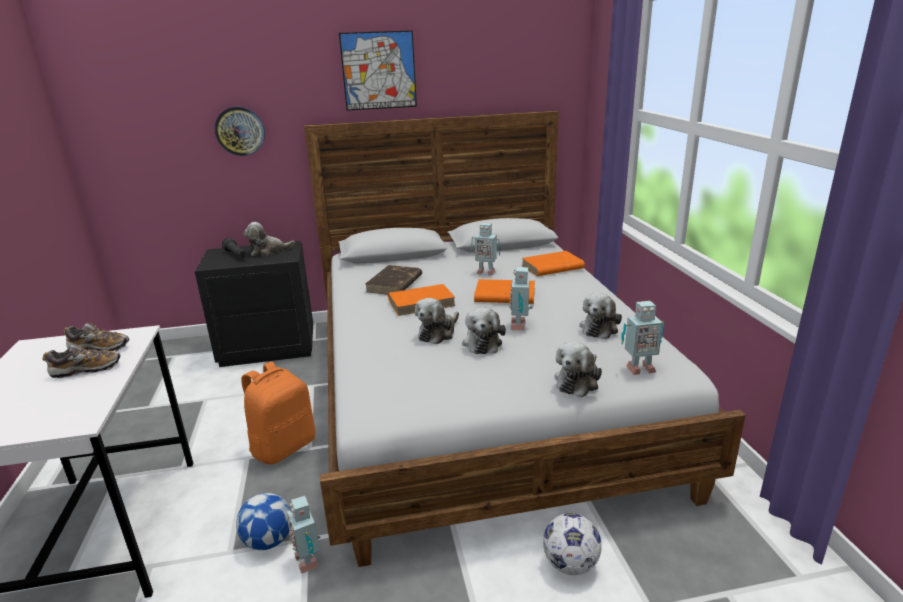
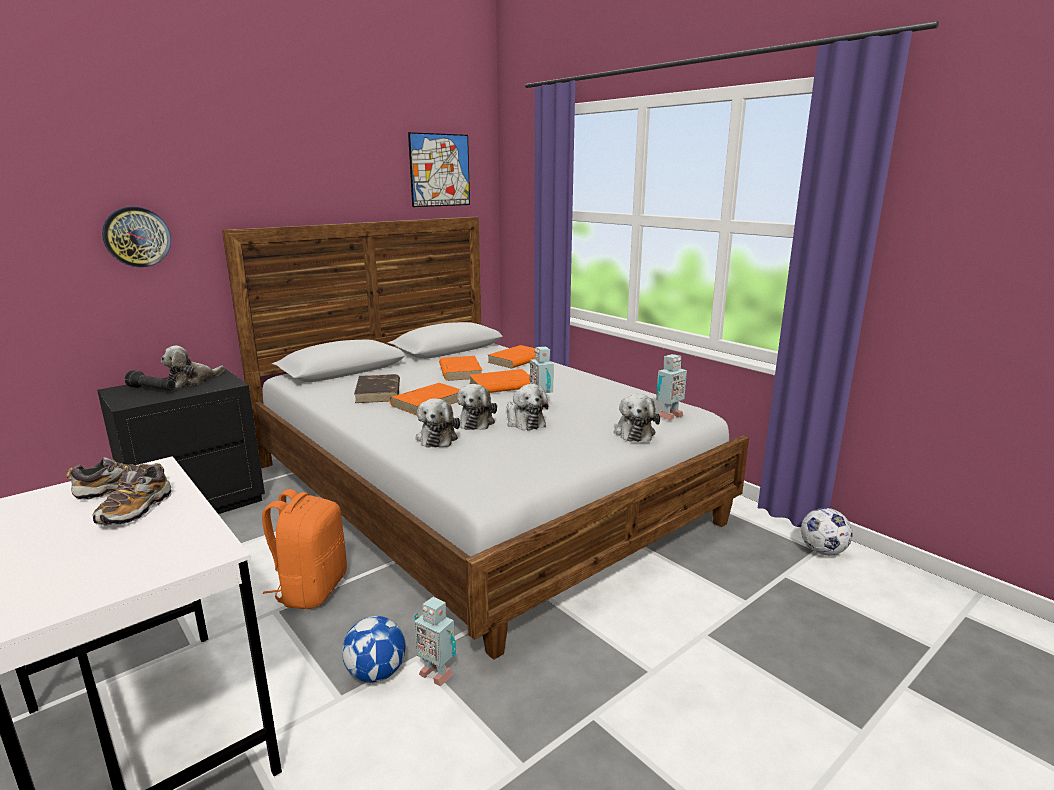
camera: 30 degrees left, 5 degrees down
(86, 370) = (136, 511): shoe -> shoe turned 150 degrees clockwise
(379, 71) = (303, 171): picture -> picture (440, 170)
(485, 272) = (460, 371): toy robot -> orange book
(570, 564) = (668, 594): football -> football (822, 551)
(600, 328) = (608, 395): plush toy -> plush toy (437, 437)

